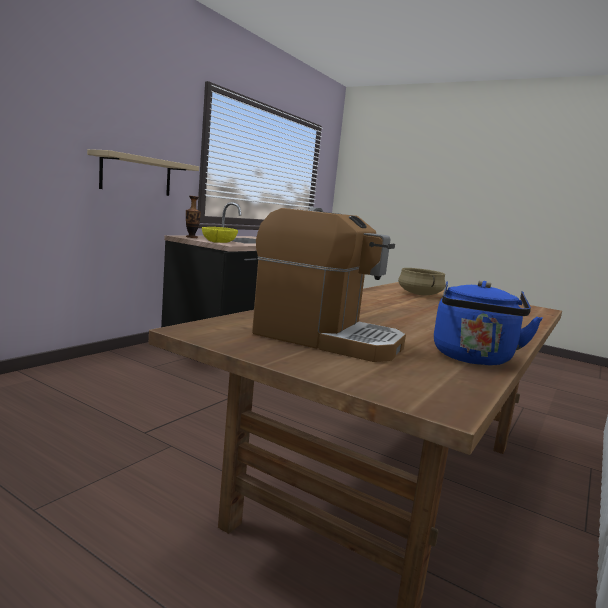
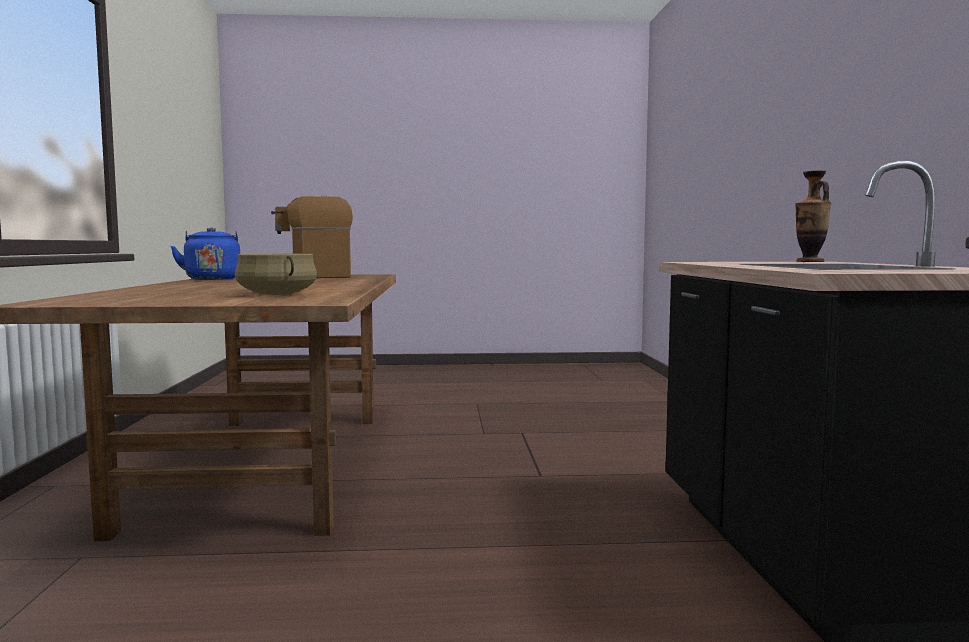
camera: 145 degrees right, 5 degrees down
(136, 175) = (868, 150): beige shelf -> none
(218, 242) = (731, 262): yellow bowl -> none

